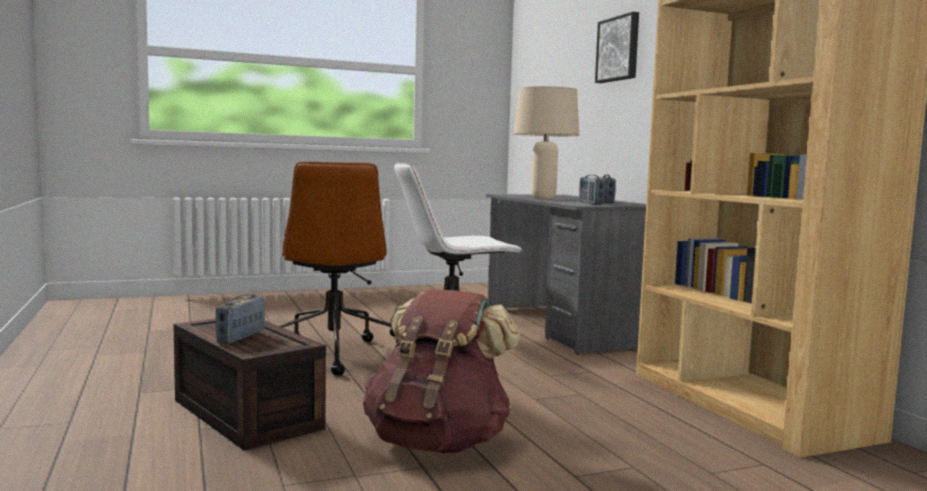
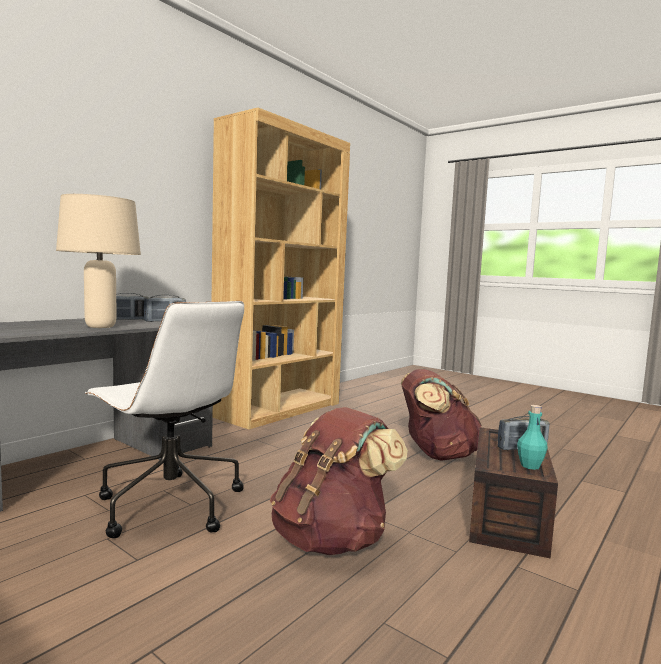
camera: 120 degrees left, 0 degrees up
(210, 326) = (530, 466): none -> turquoise bottle
(333, 355) = (331, 539): brown office chair -> brown backpack
(619, 49) = (62, 156): picture -> none

